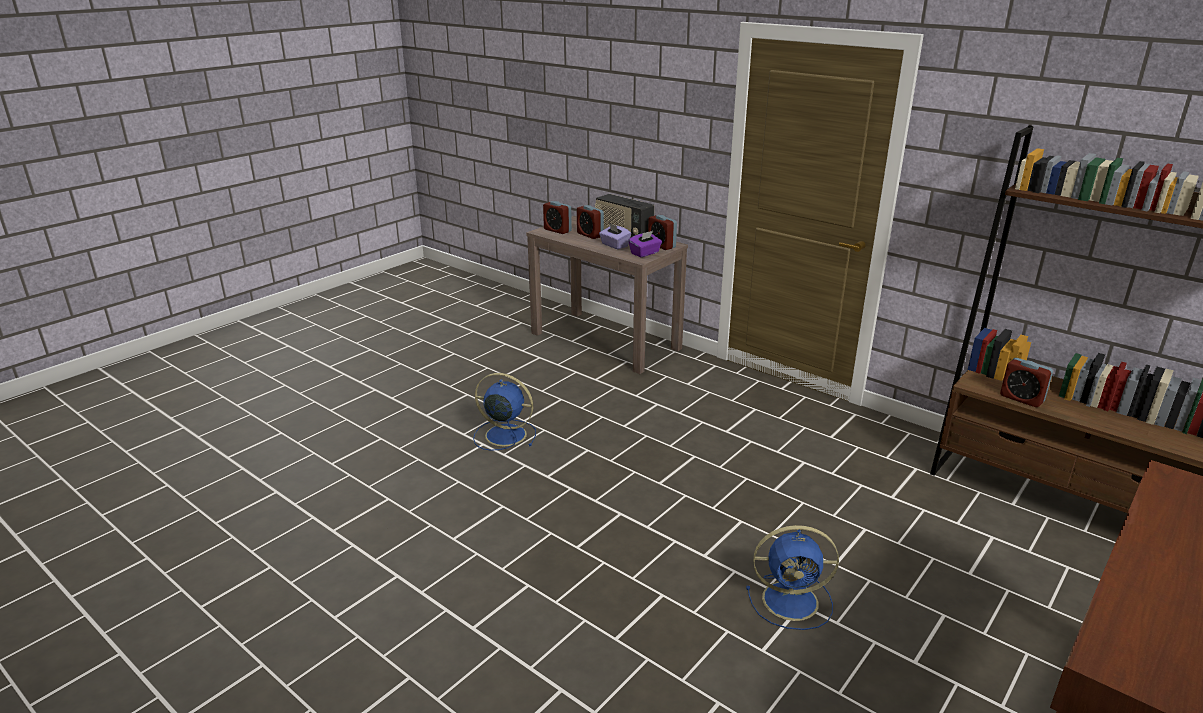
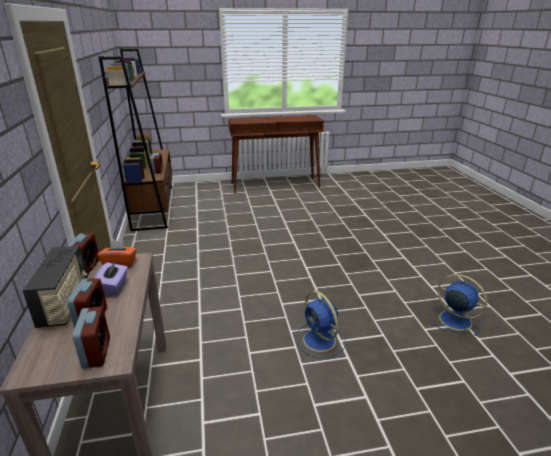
camera: 140 degrees left, 0 degrees up
(645, 253) = (120, 264): purple tissue box -> orange tissue box
(792, 601) = (285, 223): blue fan -> blue fan (453, 319)

